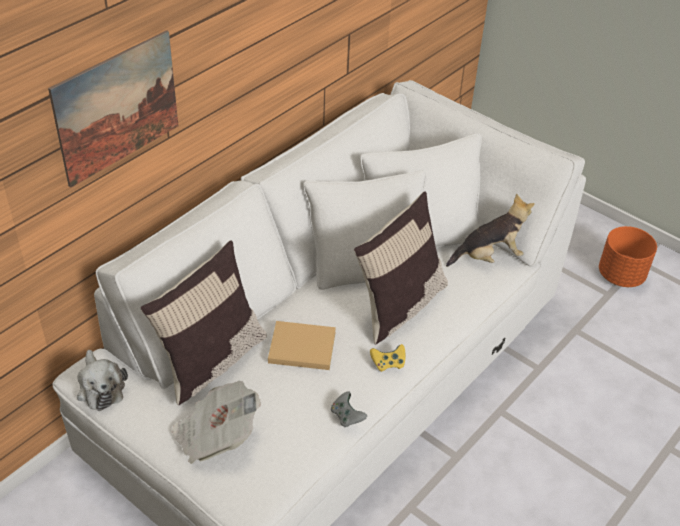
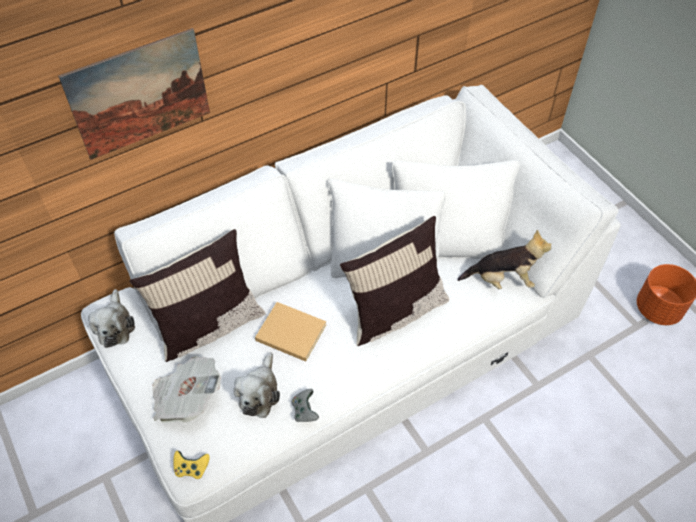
camera: 20 degrees right, 10 degrees up
(292, 411) = (259, 392): none -> plush toy
(388, 364) = (361, 368): yellow game controller -> yellow game controller (191, 468)

